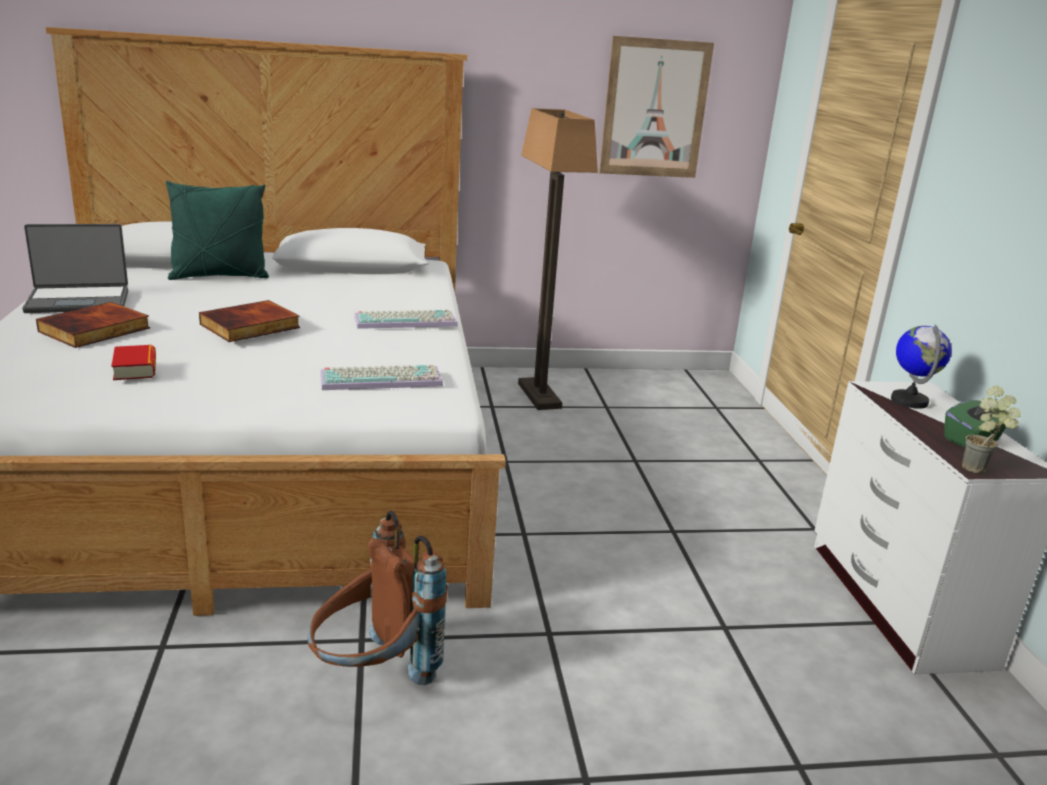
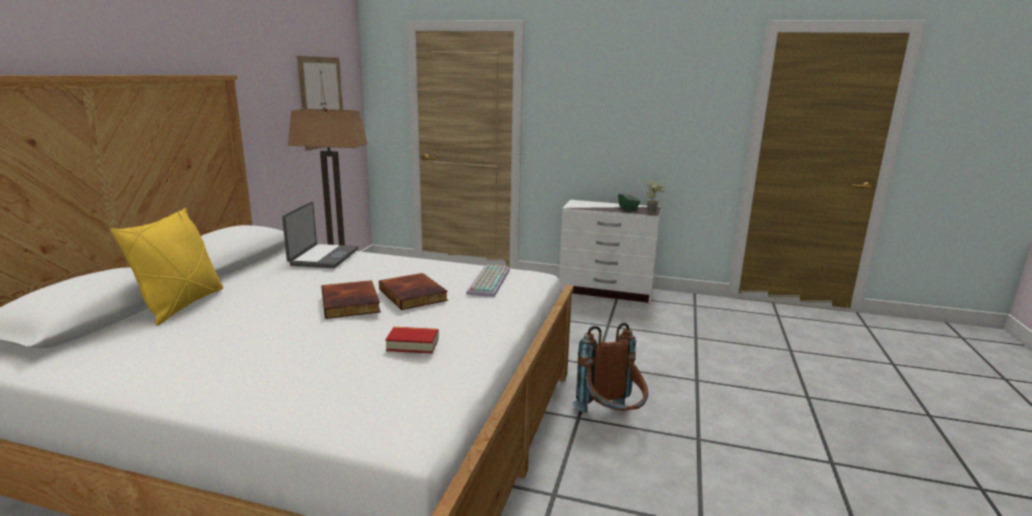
camera: 65 degrees left, 5 degrees down
(79, 301) = (174, 366): laptop -> laptop (323, 257)
(95, 330) = (296, 357): book -> book (414, 295)
(219, 276) = (182, 305): green pillow -> yellow pillow
(407, 321) = (388, 263): keyboard -> none
(909, 401) = (588, 205): globe -> none

